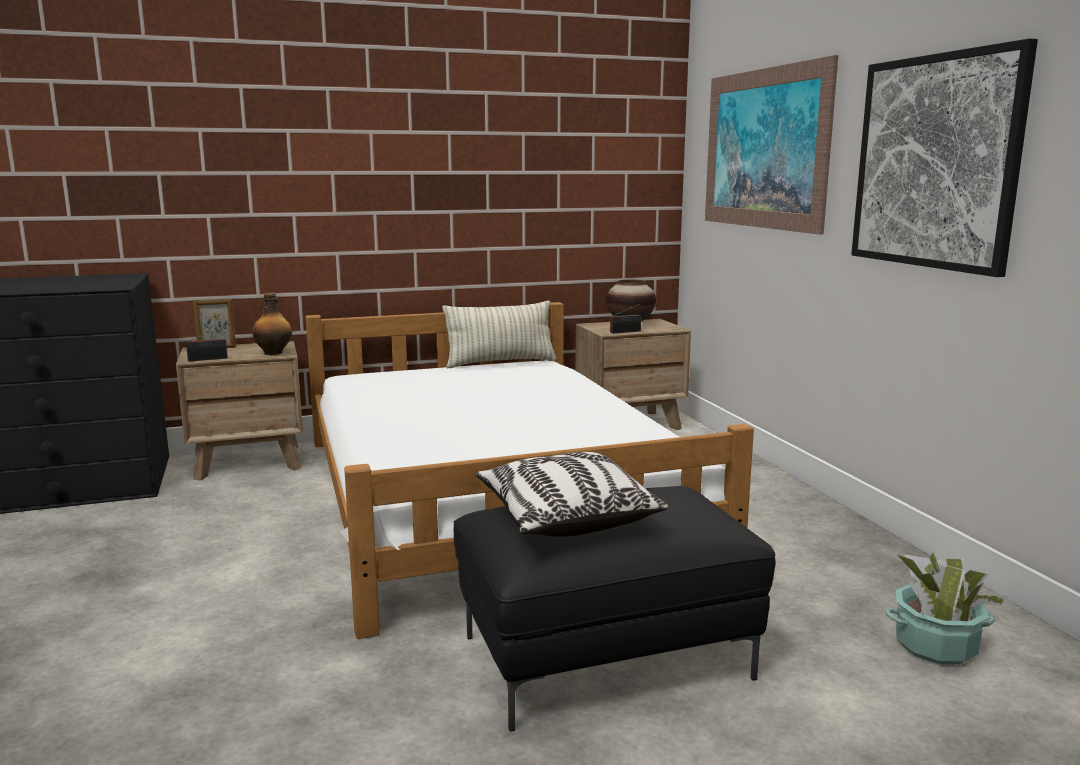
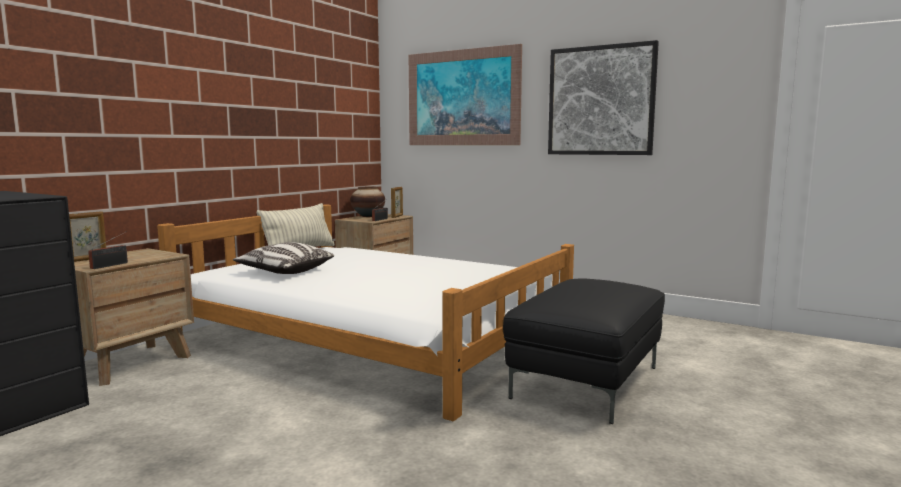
camera: 40 degrees left, 5 degrees down
(274, 353) = (161, 255): bottle -> none
(565, 517) = (582, 294): pillow -> pillow (285, 271)
(664, 329) = (397, 216): none -> picture frame
(935, 646) = (682, 336): potted plant -> none

